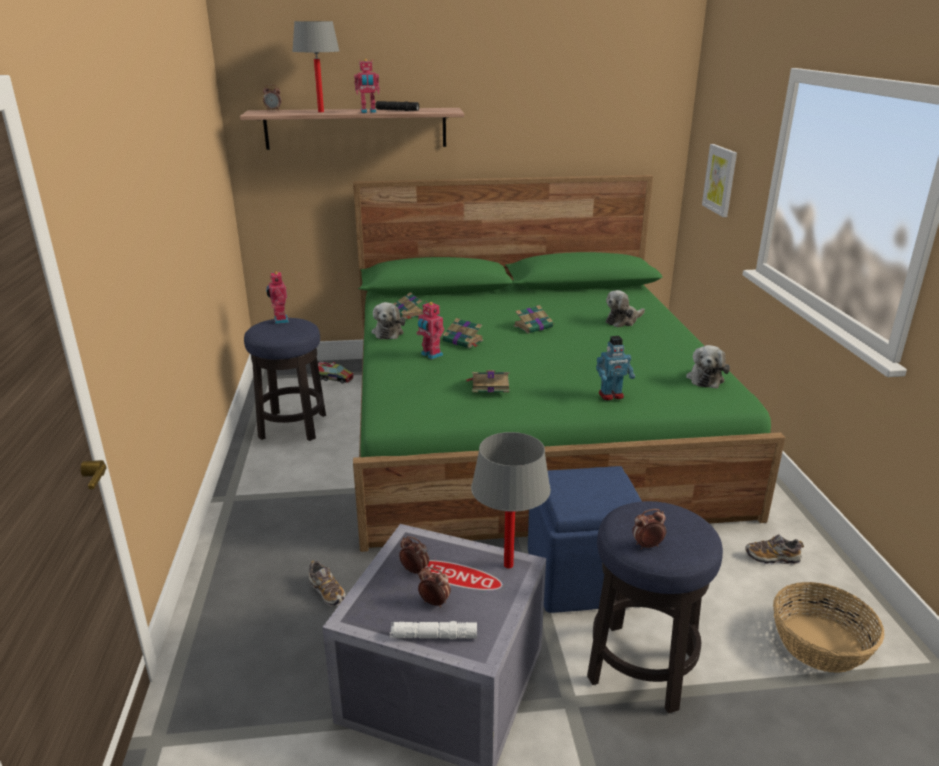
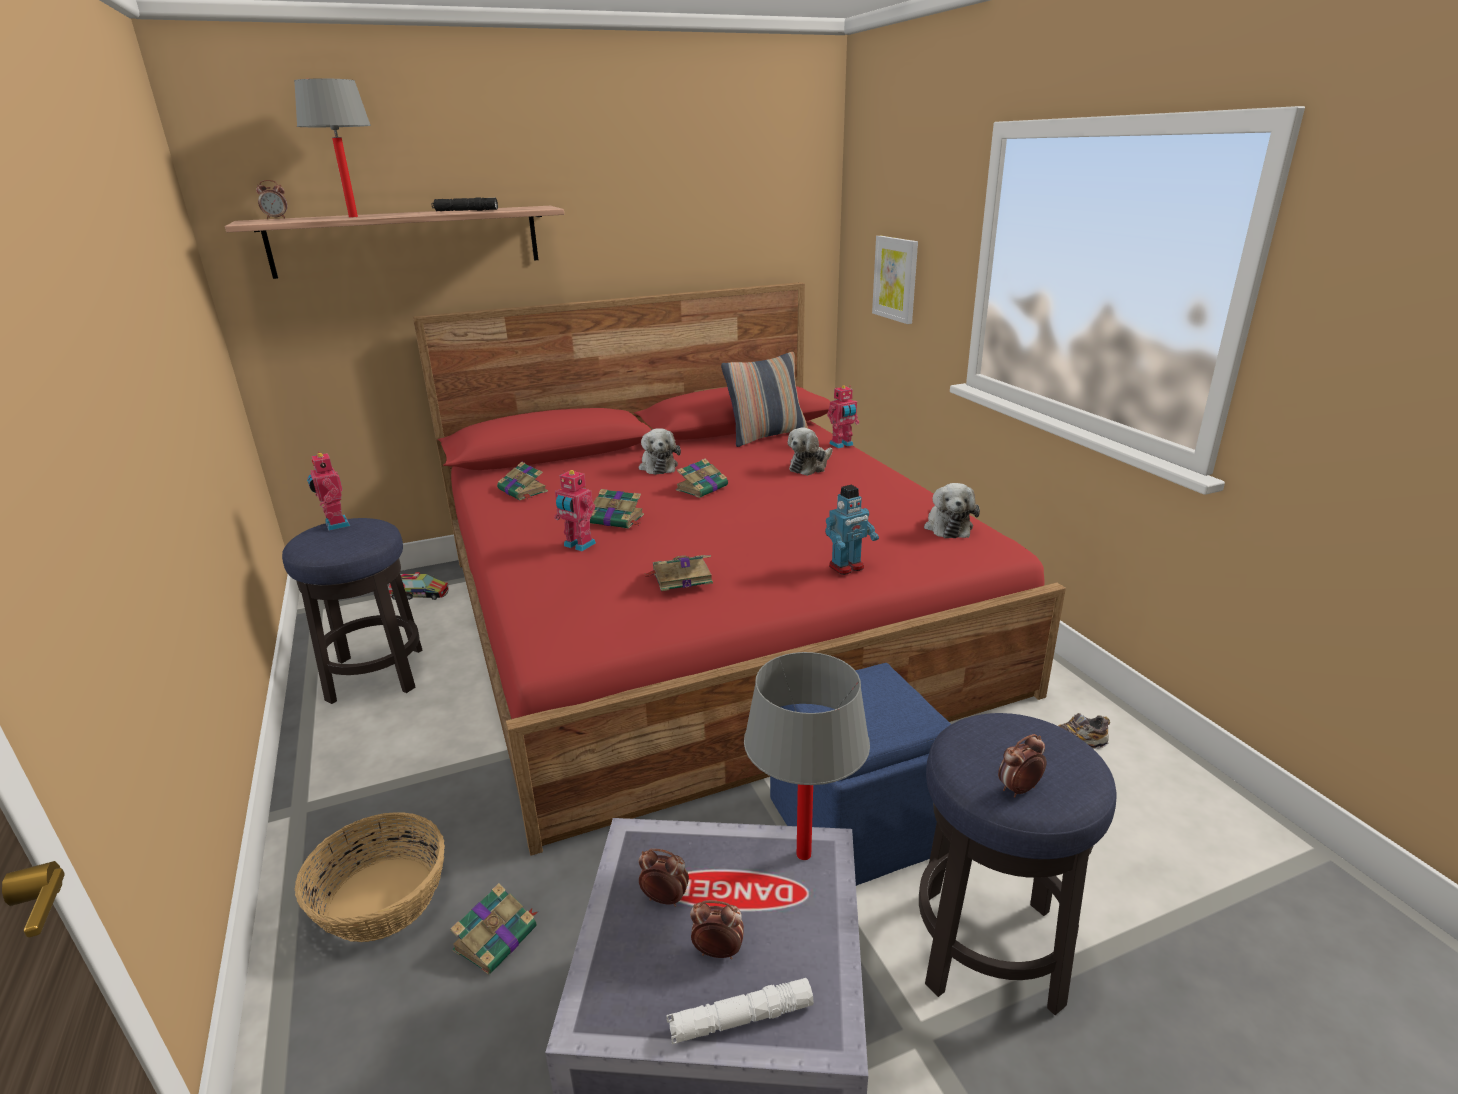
camera: 15 degrees left, 0 degrees up
(327, 592) = (497, 937): shoe -> book
(368, 112) = (425, 214): toy robot -> toy robot (842, 445)
(388, 332) = (504, 520): plush toy -> plush toy (658, 466)
(528, 426) = (708, 619): green bed -> red bed
(601, 293) = (766, 436): none -> pillow
(819, 644) = (1183, 854): basket -> basket (380, 899)

